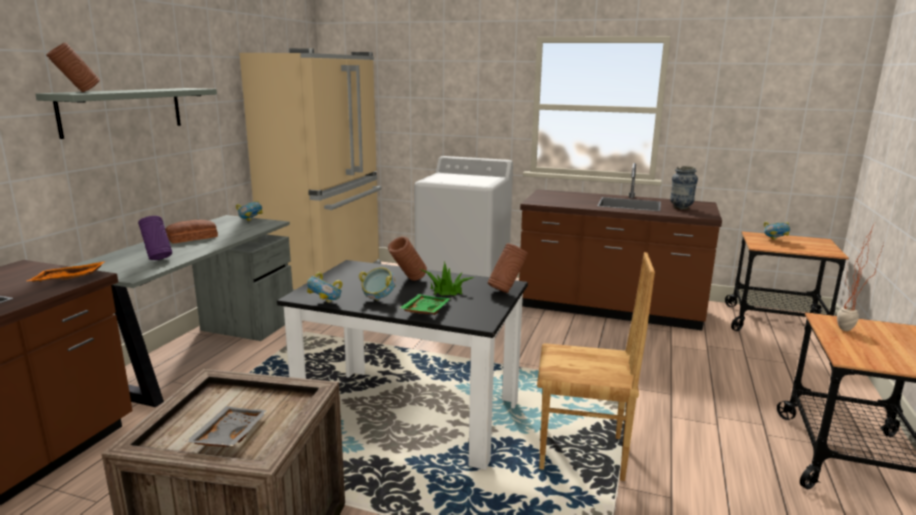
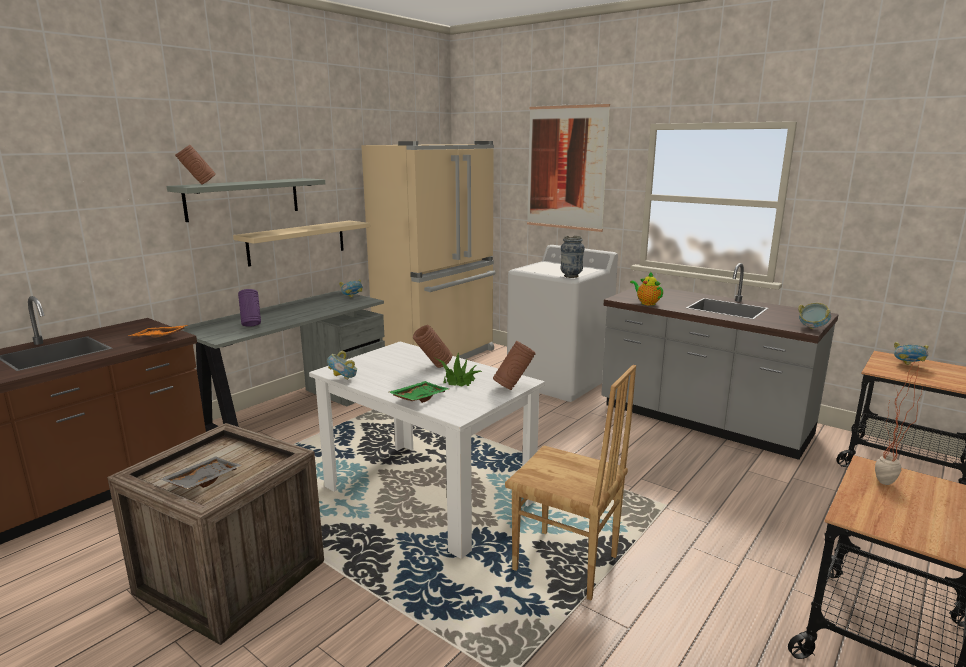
camera: 20 degrees right, 0 degrees up
(181, 162) = (297, 242): none -> beige shelf
(193, 238) = (293, 309): bread -> none
(378, 299) = (391, 381): bowl -> bowl (812, 328)
(410, 415) = (428, 494): black dining table -> white dining table
(451, 79) = (566, 168): none -> picture
(561, 204) = (646, 303): none -> teapot
(609, 309) = (702, 421): brown counter -> grey counter
(681, 208) = (784, 317): vase -> vase (571, 276)

